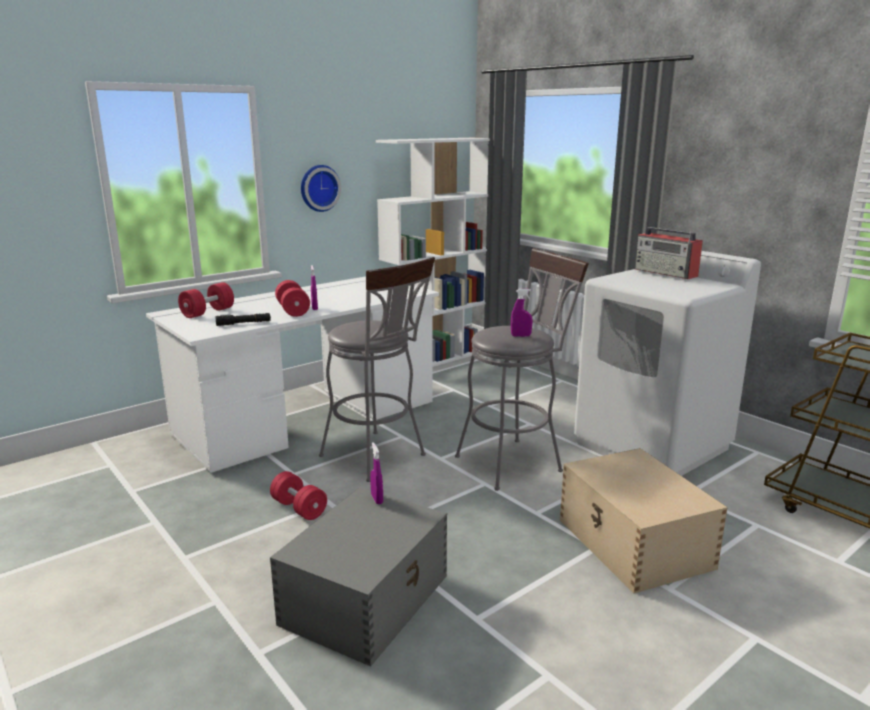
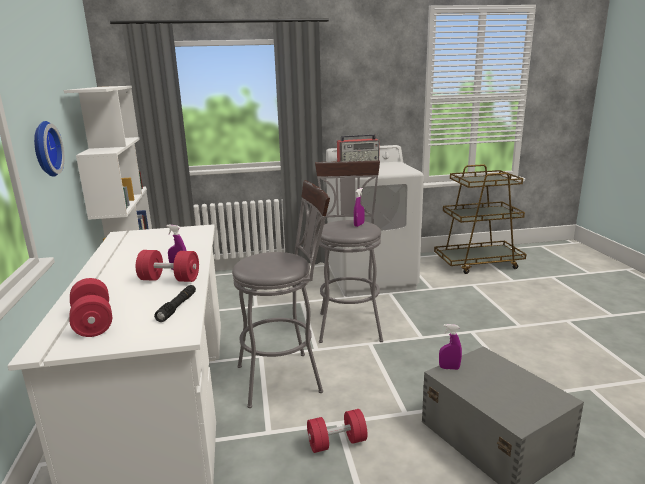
camera: 60 degrees left, 0 degrees up
(634, 544) = (474, 320): beige storage box -> none

